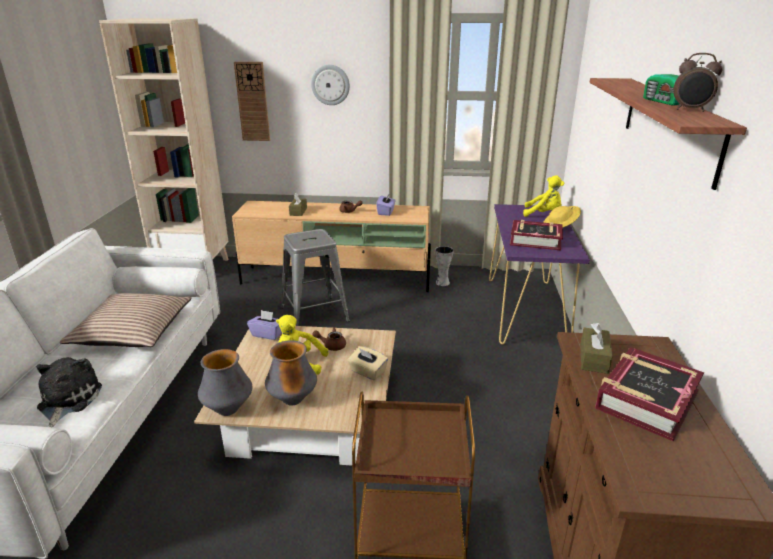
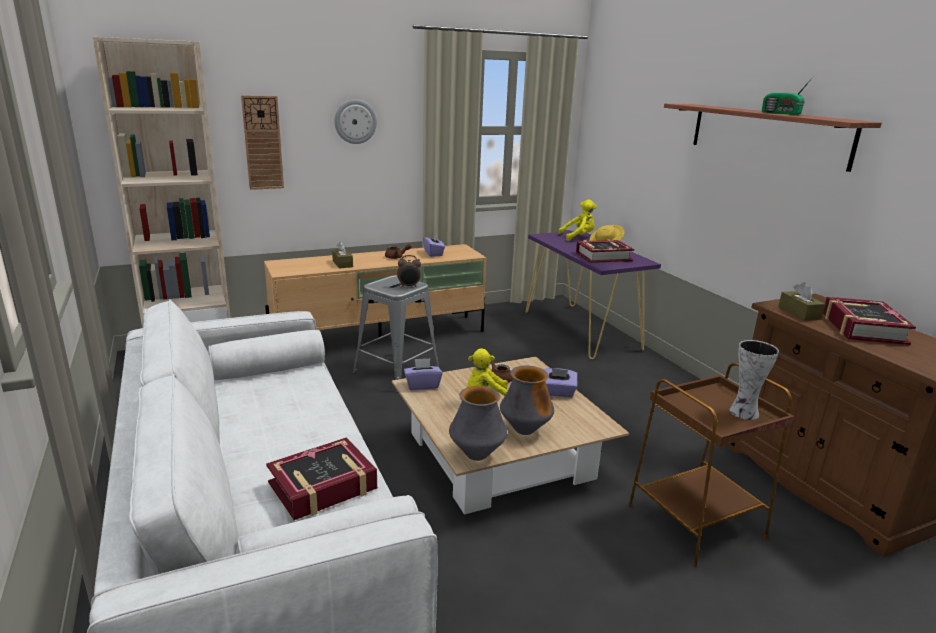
camera: 30 degrees left, 5 degrees down
(67, 400) = (323, 486): plush toy -> book
(132, 331) = (294, 409): pillow -> none
(367, 372) = (557, 392): beige tissue box -> purple tissue box
(441, 282) = (486, 321): vase -> vase (742, 412)
(690, 110) = (816, 116): alarm clock -> alarm clock (409, 286)

